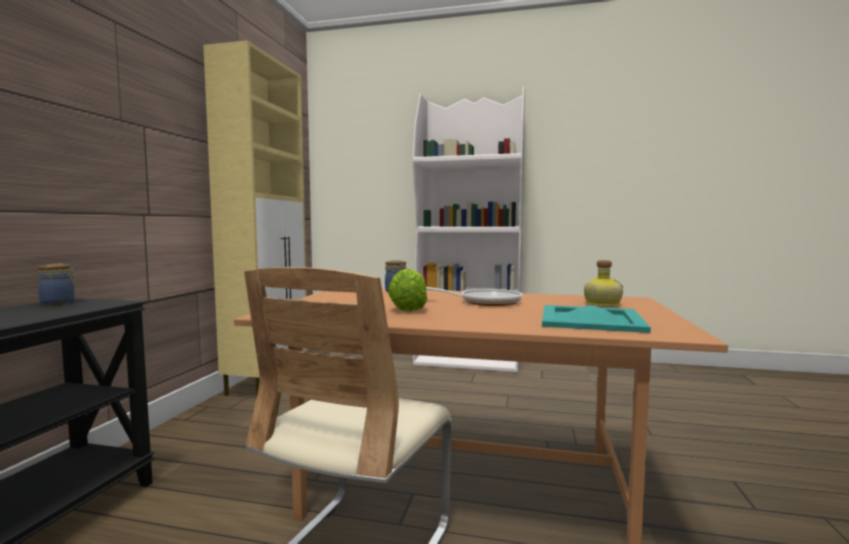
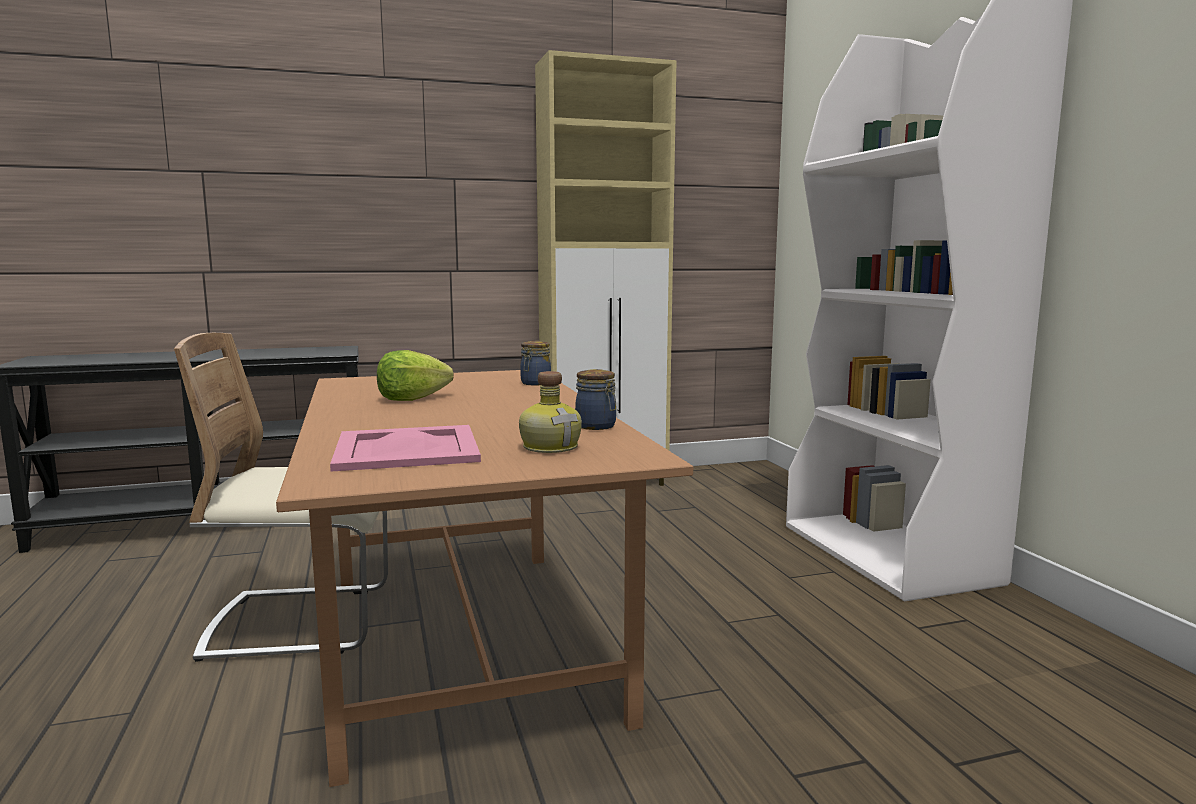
camera: 60 degrees right, 5 degrees up
(59, 303) = (329, 348): jar -> jar (597, 426)
(484, 302) = (495, 411): frying pan -> none
(591, 319) = (405, 449): turquoise tray -> pink tray

